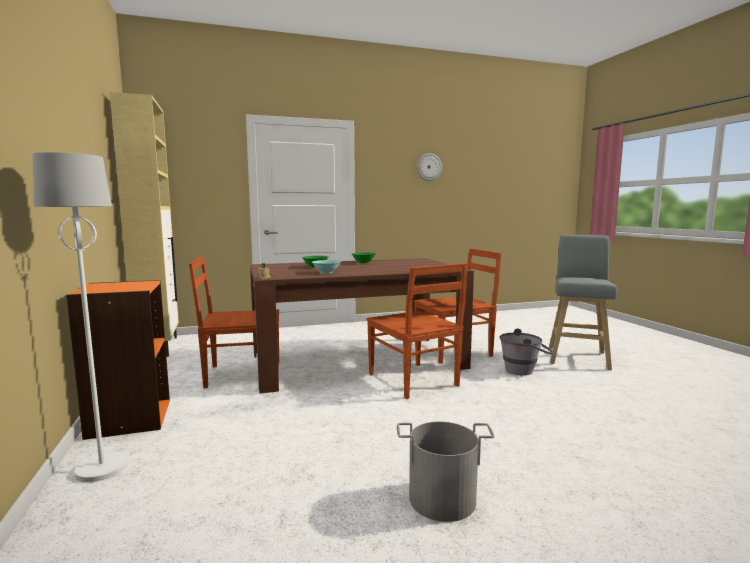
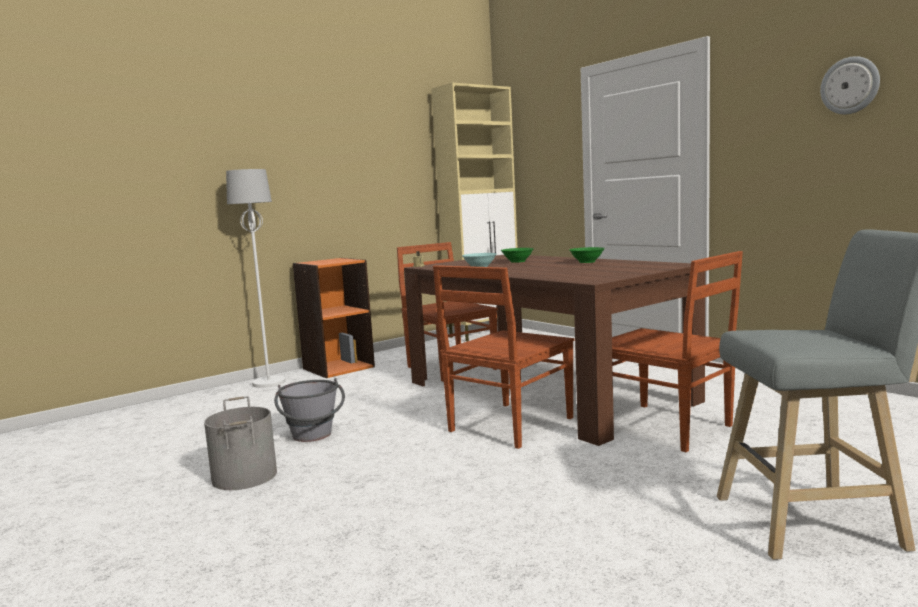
camera: 70 degrees right, 0 degrees up
(525, 370) = (645, 481): grey bucket -> grey bucket (313, 437)

